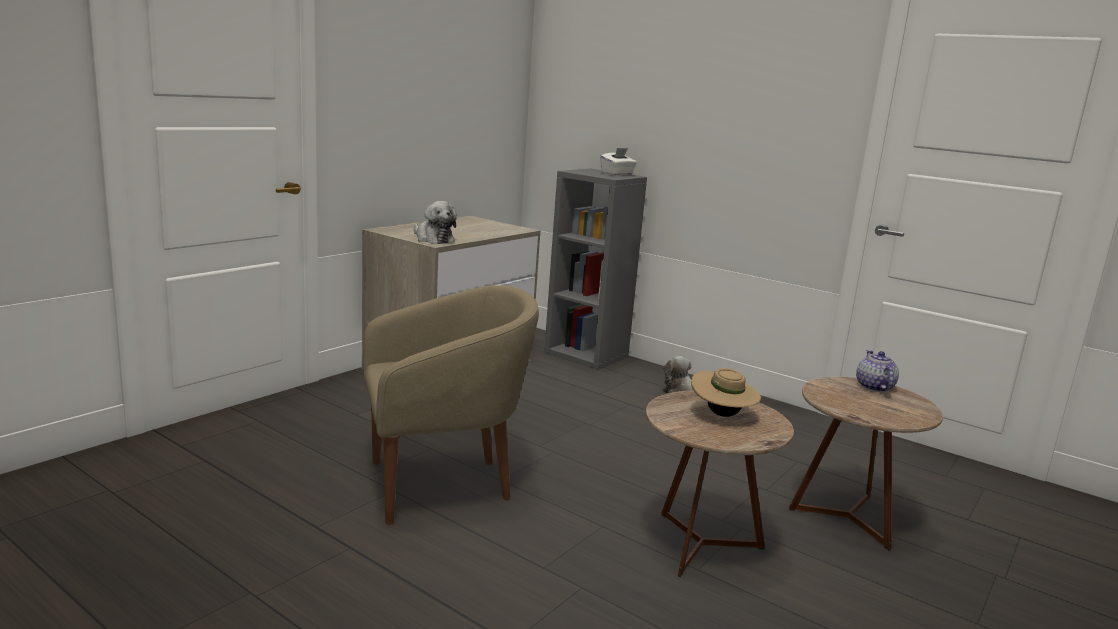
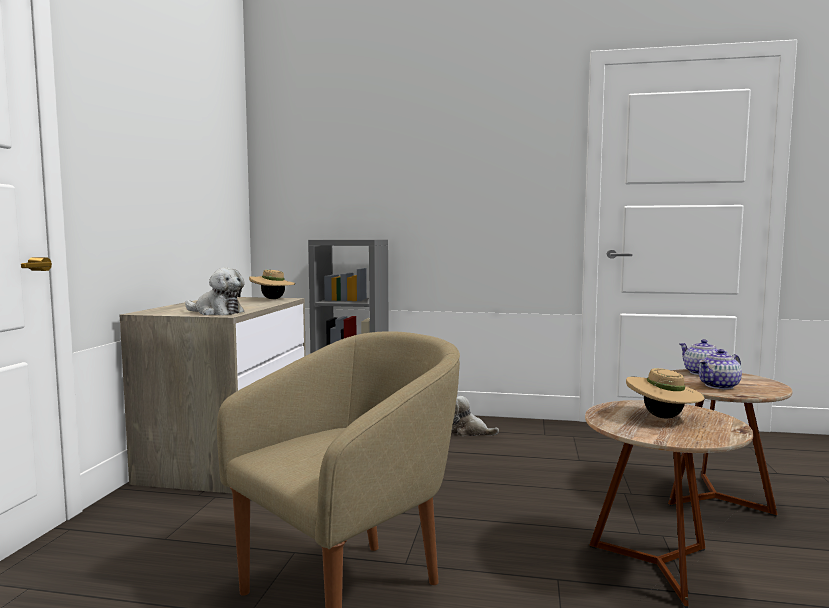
camera: 25 degrees left, 10 degrees down
(509, 228) = (273, 299): none -> beige hat
(617, 174) = (362, 239): white tissue box -> none
(857, 403) = (719, 386): none -> teapot

